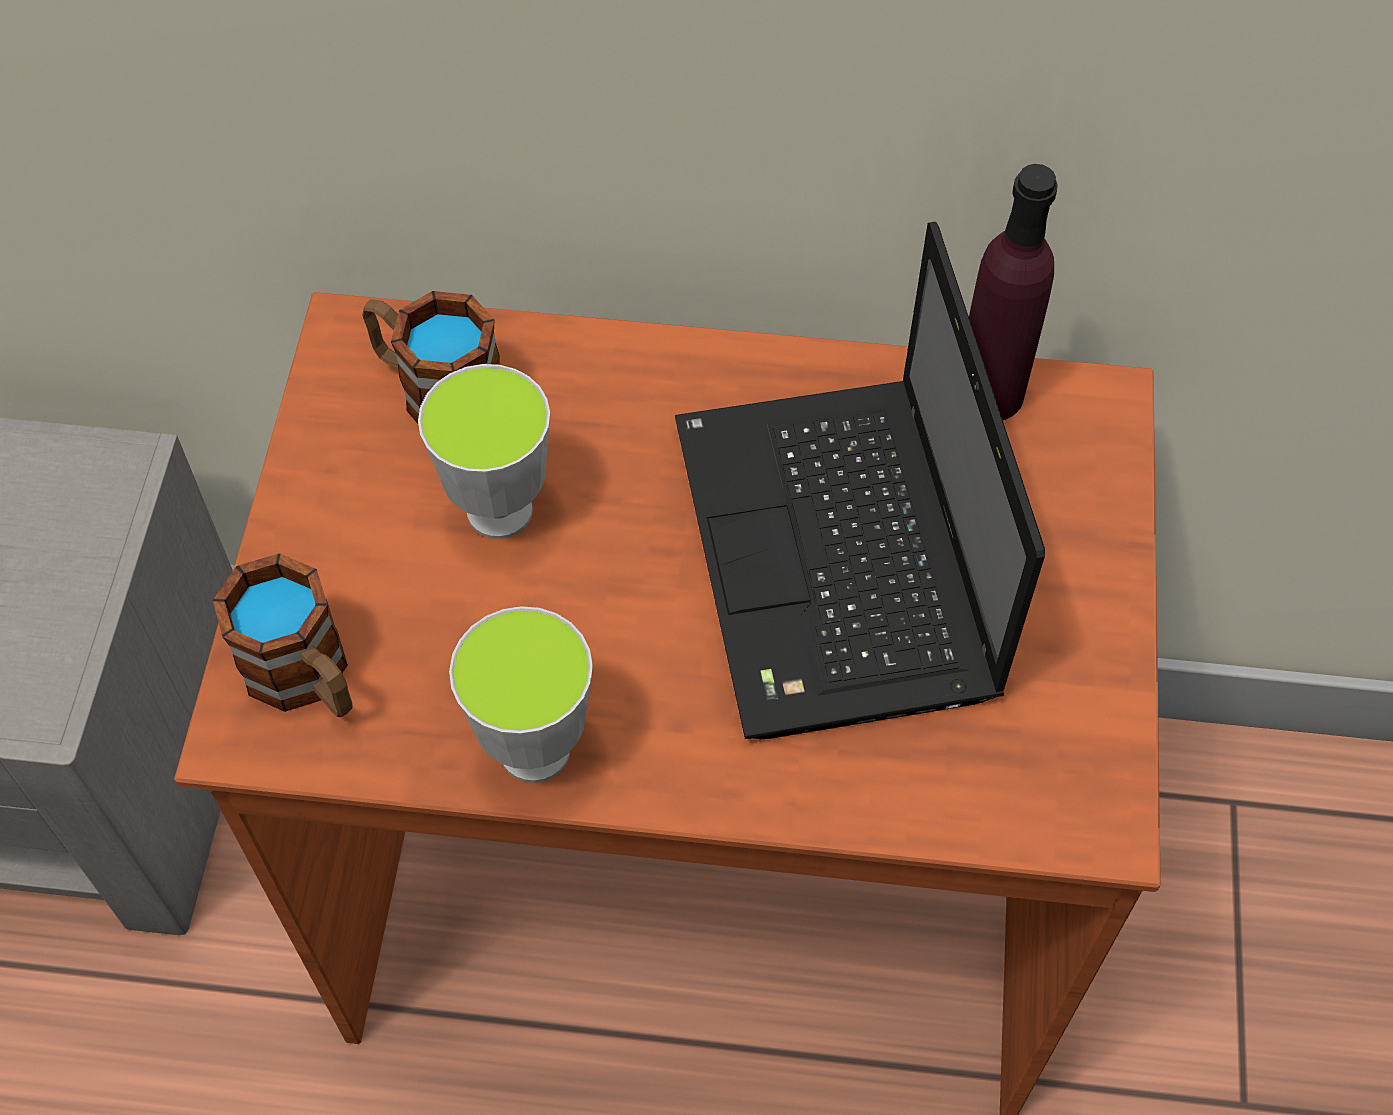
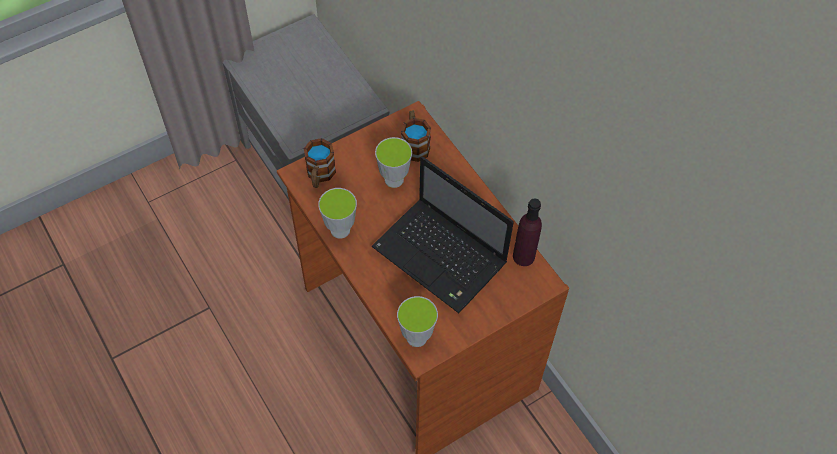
camera: 50 degrees right, 0 degrees up
(839, 566) = (442, 257): laptop -> laptop turned 90 degrees counterclockwise
(1038, 796) = (416, 337): none -> cup

